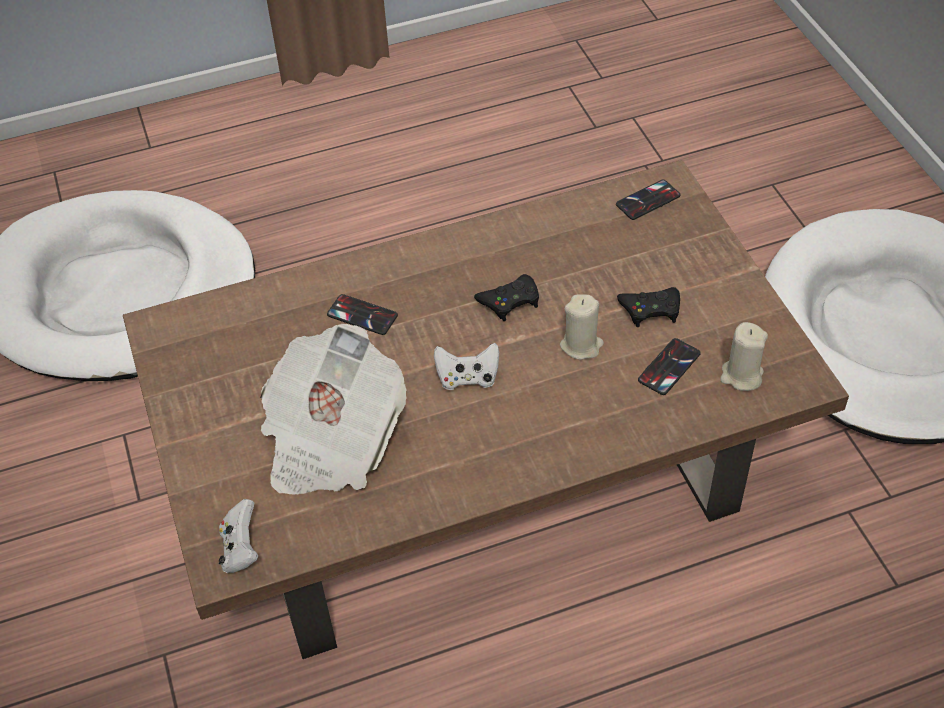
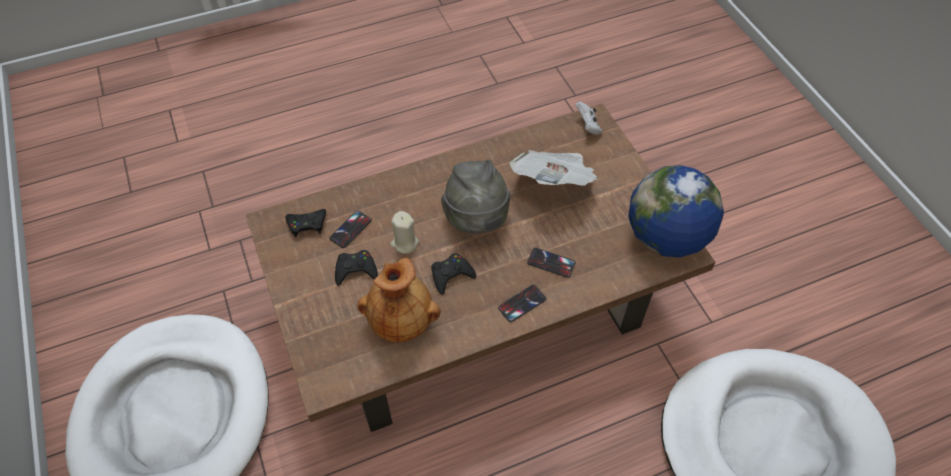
camera: 175 degrees right, 5 degrees up
(180, 346) = (666, 238): none -> globe
(467, 378) = (476, 220): white game controller -> grey hat
(578, 248) = (401, 321): none -> brown vase
(648, 200) = (343, 368): phone -> phone (522, 303)
(741, 376) = (307, 224): beige candle -> black game controller

